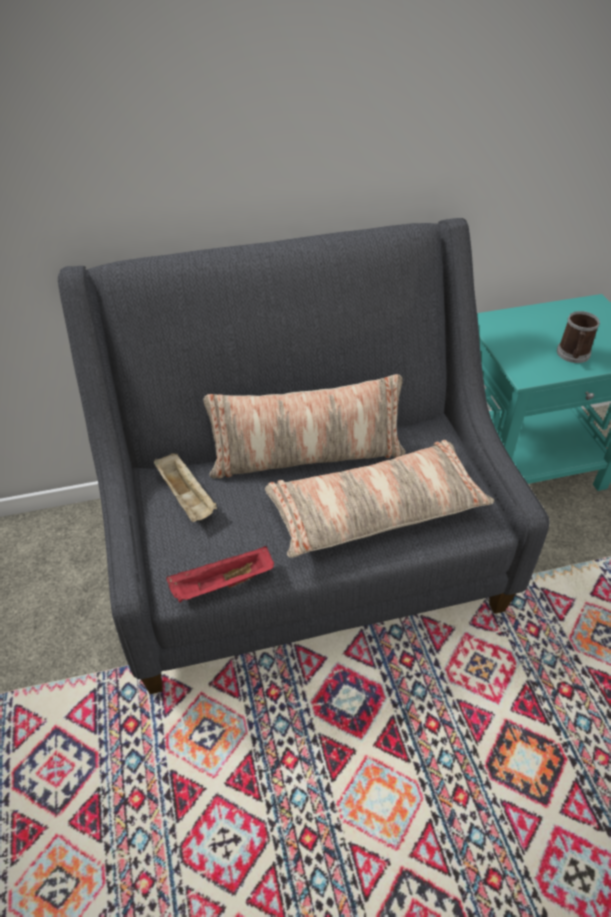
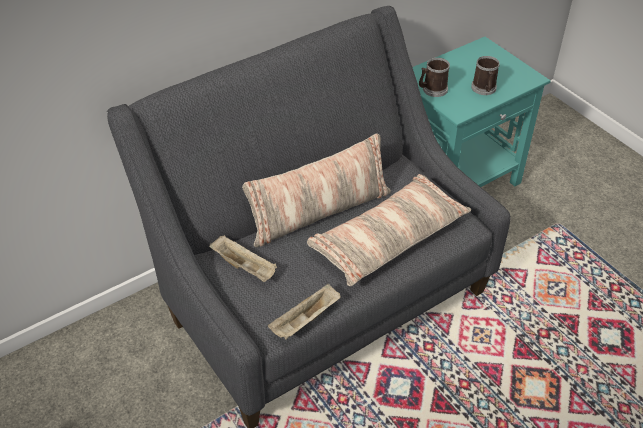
camera: 20 degrees left, 0 degrees up
(221, 585) = (305, 321): red tray -> beige tray
(504, 342) = (432, 90): none -> mug

